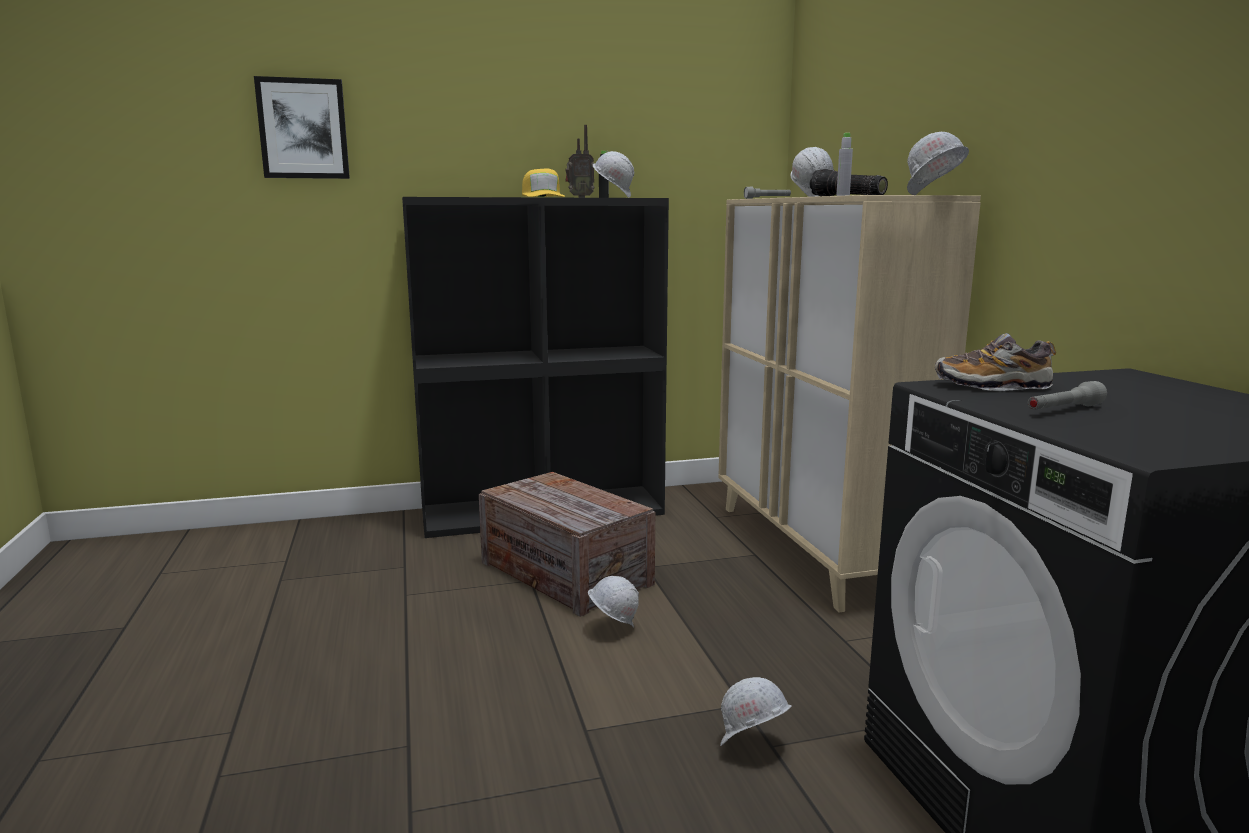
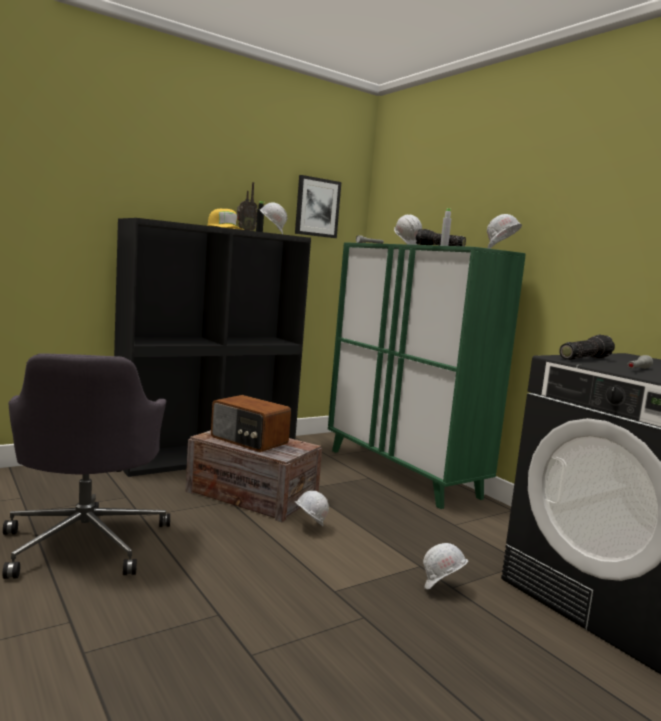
camera: 20 degrees left, 5 degrees down
(303, 129) = (45, 158): picture -> picture (317, 207)
(318, 625) = (86, 541): none -> grey office chair
(554, 498) = (248, 440): none -> radio
(813, 549) = (402, 473): beige cabinet -> green cabinet
(992, 386) = (583, 358): shoe -> flashlight

